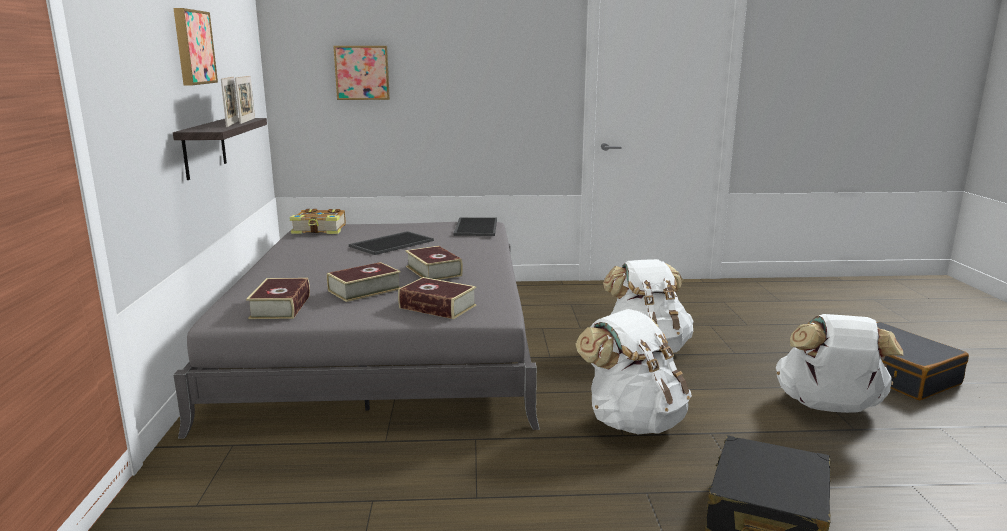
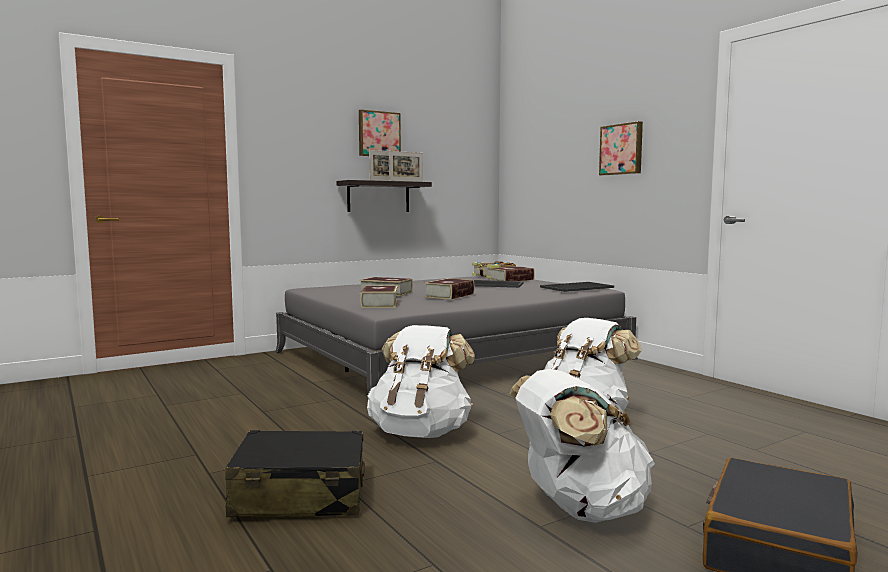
camera: 60 degrees right, 10 degrees down
(280, 307) = (336, 290): book -> book (512, 279)
(362, 72) = (547, 154): picture -> picture (622, 149)

